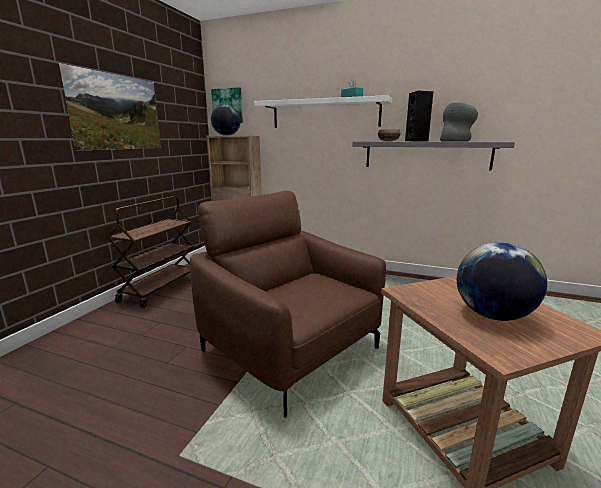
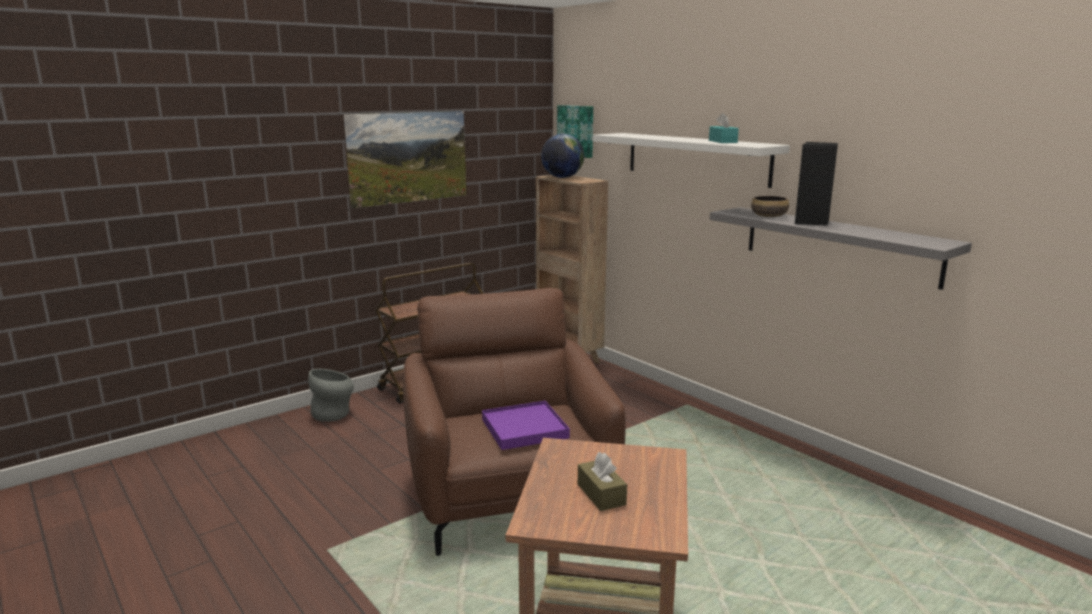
camera: 30 degrees right, 0 degrees up
(316, 292) = (525, 429): none -> purple tray
(455, 141) = (871, 231): grey vase -> grey vase (334, 414)
(492, 315) = (601, 494): globe -> brown tissue box

